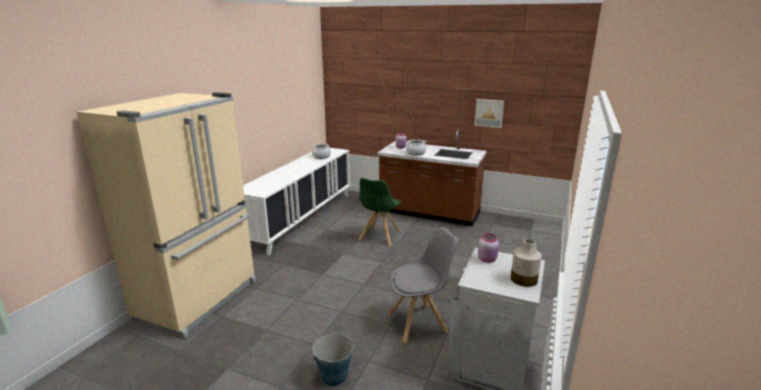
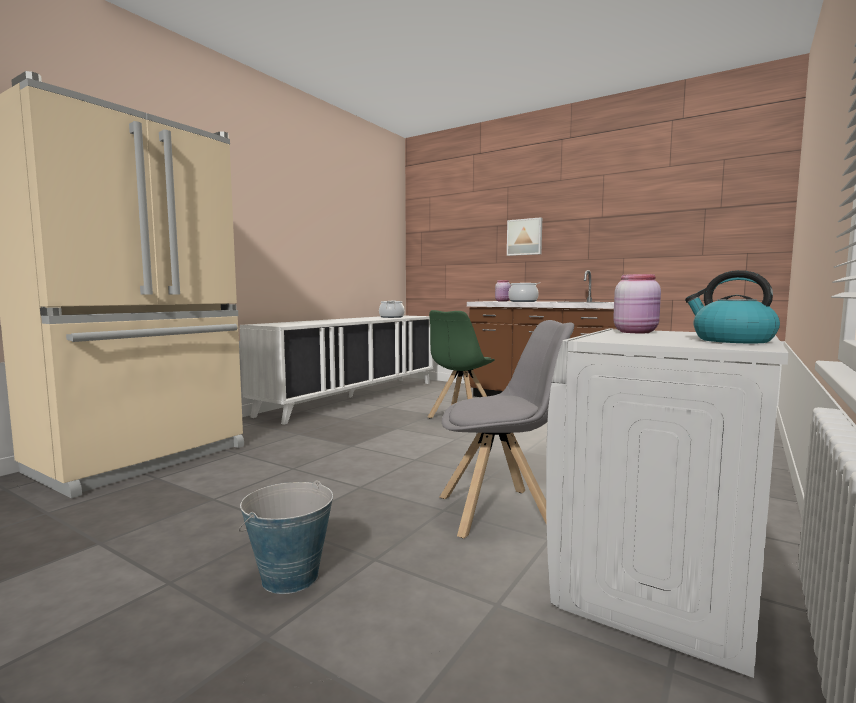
camera: 10 degrees right, 15 degrees down
(489, 113) = (635, 244): picture -> picture (525, 237)
(524, 279) = (731, 340): beige vase -> kettle

